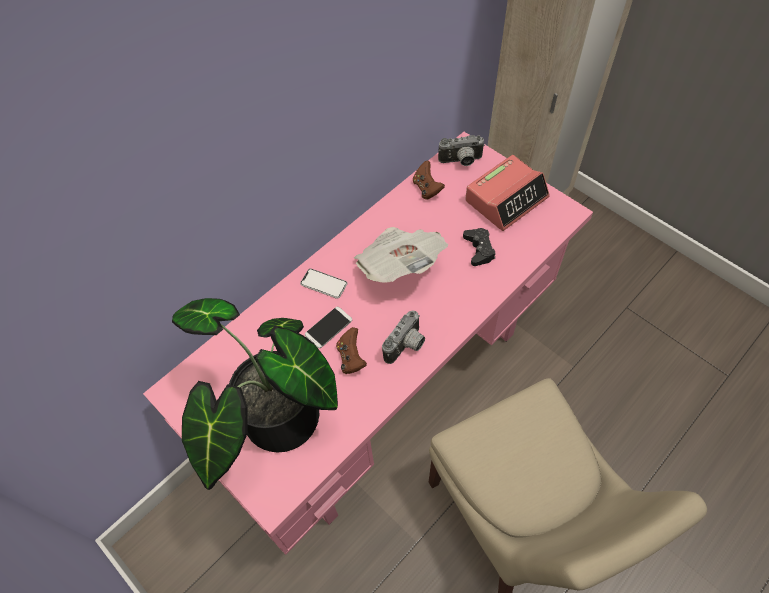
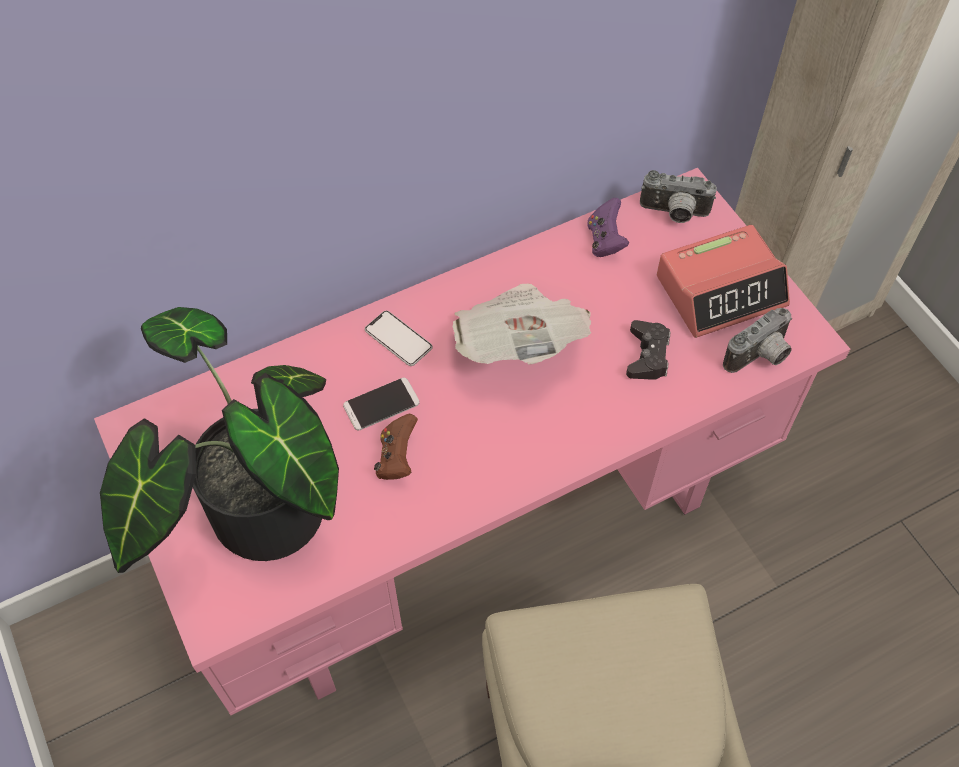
camera: 15 degrees right, 0 degrees up
(407, 346) = (483, 466): camera -> camera (760, 357)
(427, 188) = (605, 240): brown game controller -> purple game controller

